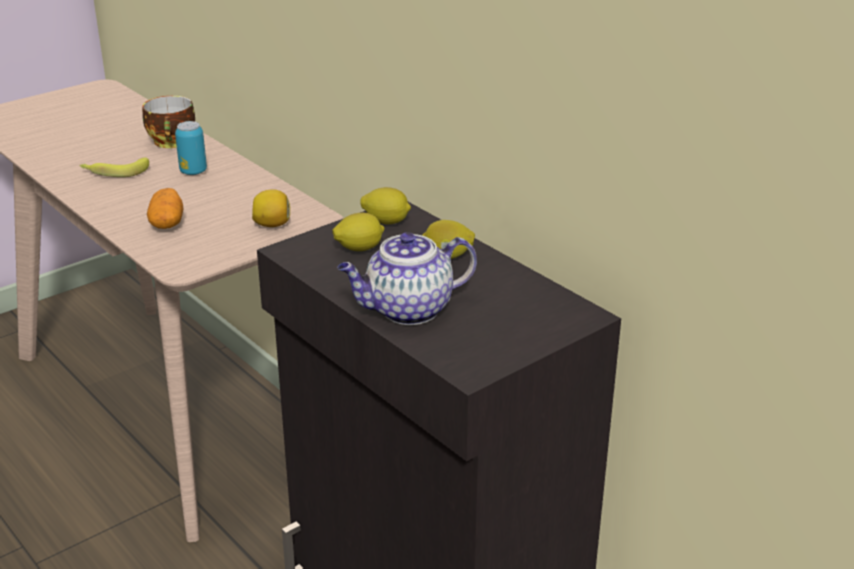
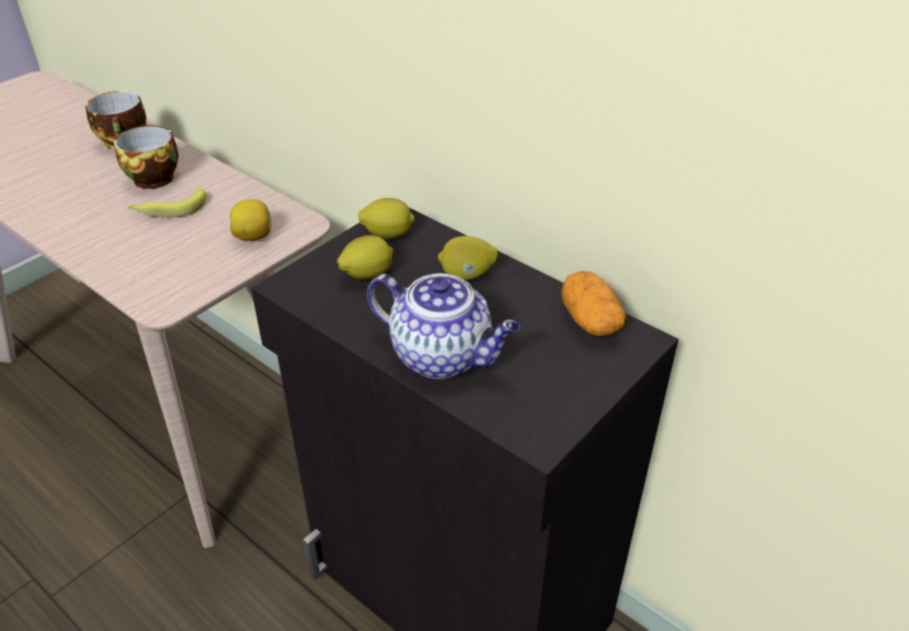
camera: 10 degrees left, 10 degrees up
(114, 172) = (66, 185): banana -> banana (169, 209)
(167, 223) = (136, 246): potato -> potato (590, 320)
(193, 171) = (154, 176): can -> cup
(407, 310) = (443, 356): teapot -> teapot turned 120 degrees counterclockwise

